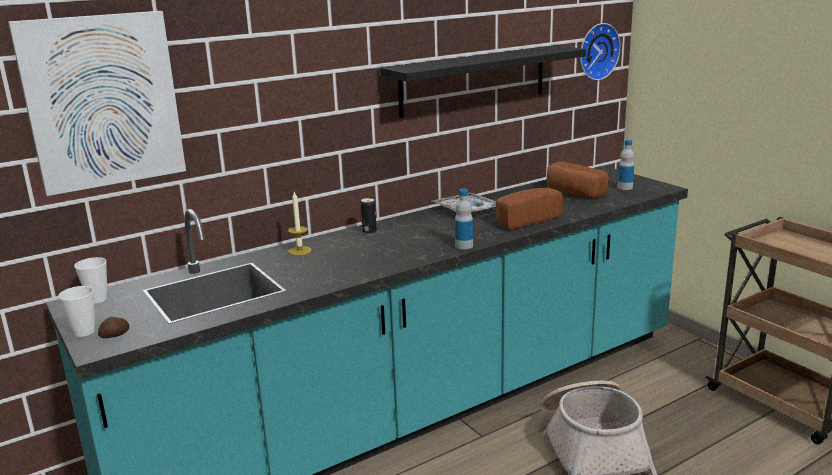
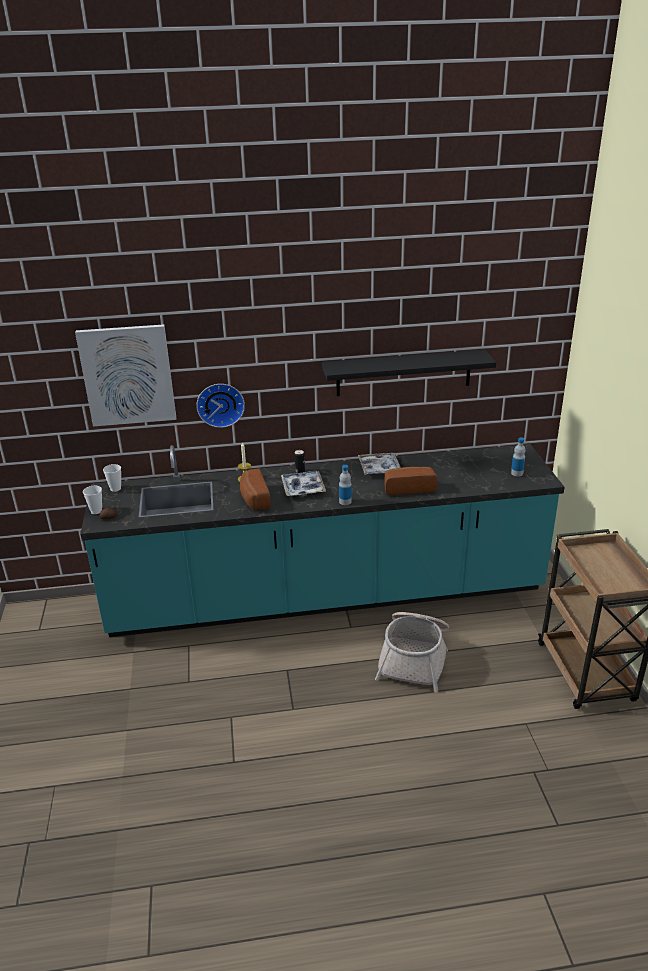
camera: 25 degrees right, 10 degrees up
(392, 244) = (303, 488): none -> tray
(573, 193) = (471, 469): bread -> bread (253, 499)
(596, 51) = (530, 354): wall clock -> wall clock (220, 404)

